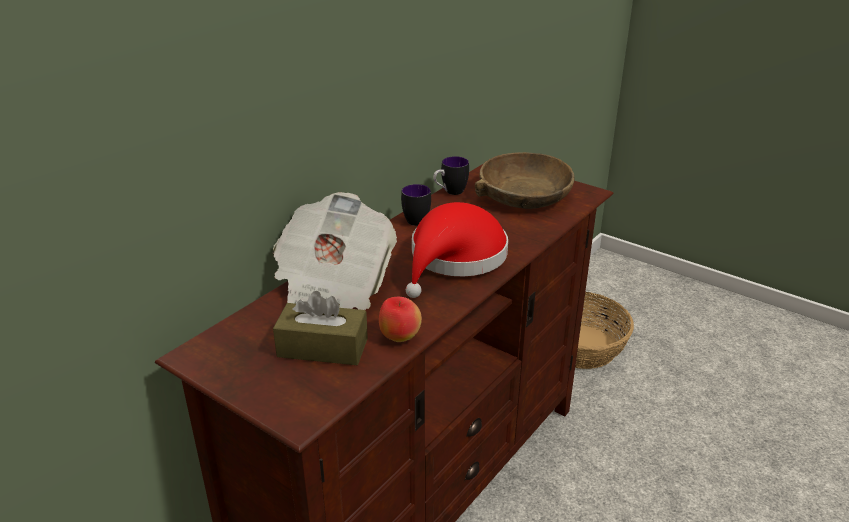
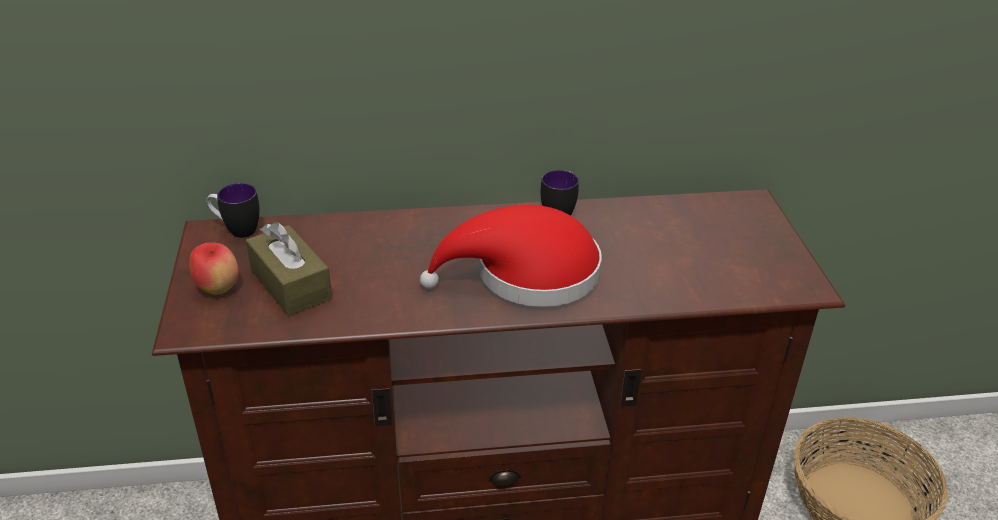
camera: 45 degrees right, 5 degrees up
(332, 286) = (384, 237): newspaper -> none
(399, 337) = (356, 315): apple -> apple (218, 289)
(450, 192) = (644, 204): mug -> mug (236, 230)
(524, 195) = (721, 249): brown bowl -> none

